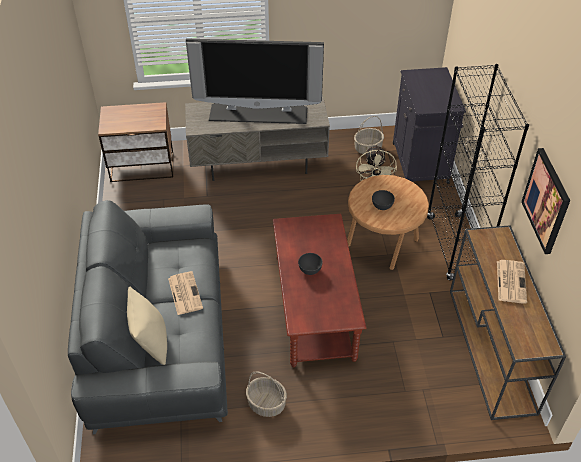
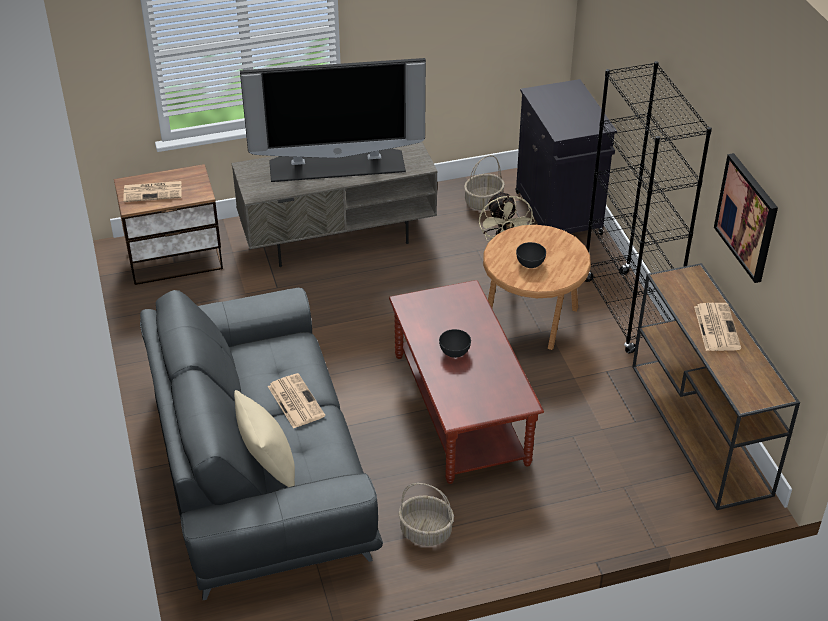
camera: 10 degrees left, 5 degrees down
(125, 119) = (153, 191): none -> newspaper

